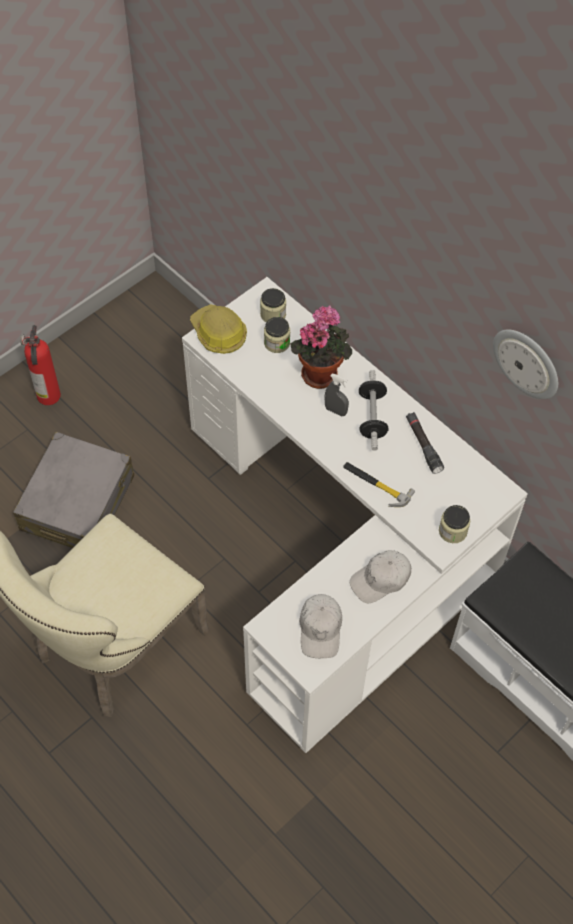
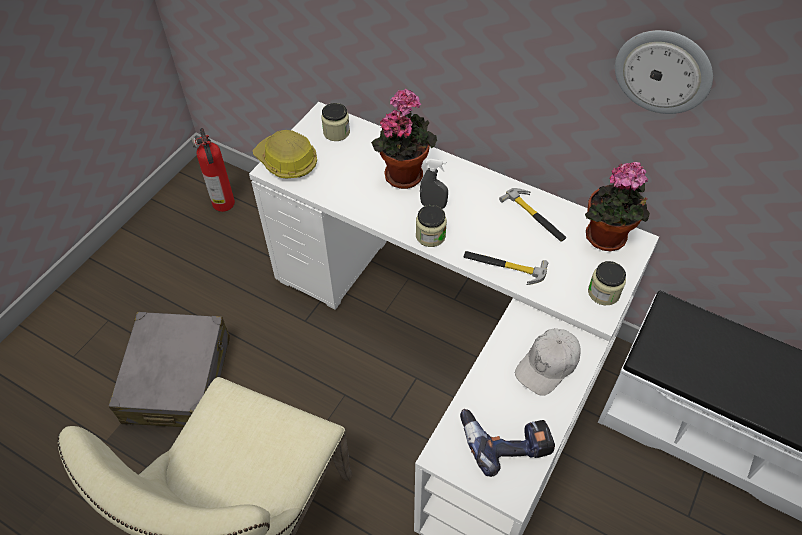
camera: 15 degrees left, 5 degrees down
(48, 397) = (123, 284): fire extinguisher -> fire extinguisher (224, 204)
(277, 343) = (349, 157): jar -> jar (430, 236)
(320, 629) = (505, 440): white cap -> power drill
(372, 417) = (473, 202): dumbbell -> none
(423, 445) = (535, 216): black flashlight -> hammer
(478, 484) = (607, 240): none -> potted plant

